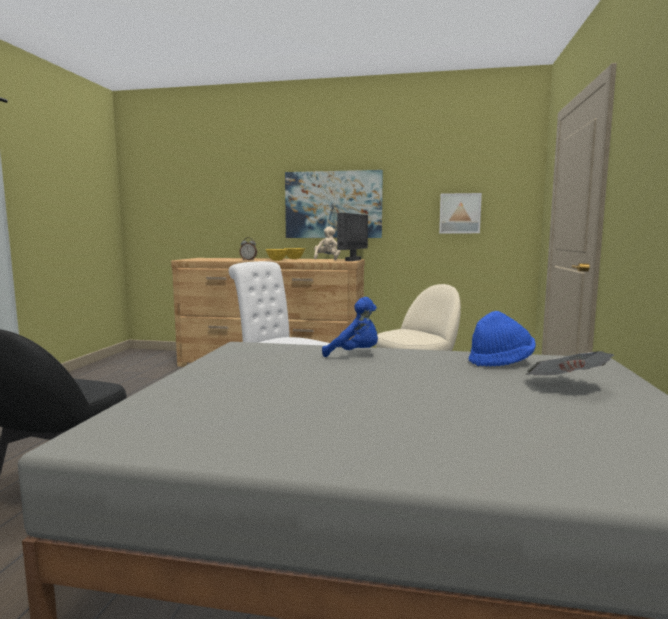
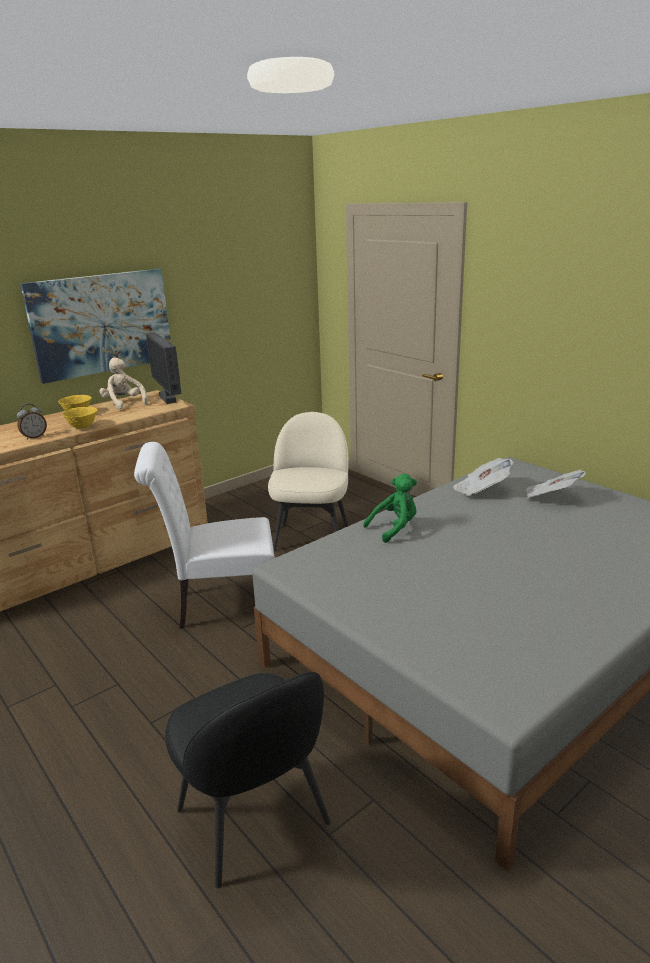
camera: 50 degrees left, 15 degrees up
(355, 354) = (394, 528): blue plush toy -> green plush toy
(459, 213) = (248, 313): picture -> none
(500, 362) = (481, 490): blue hat -> newspaper

